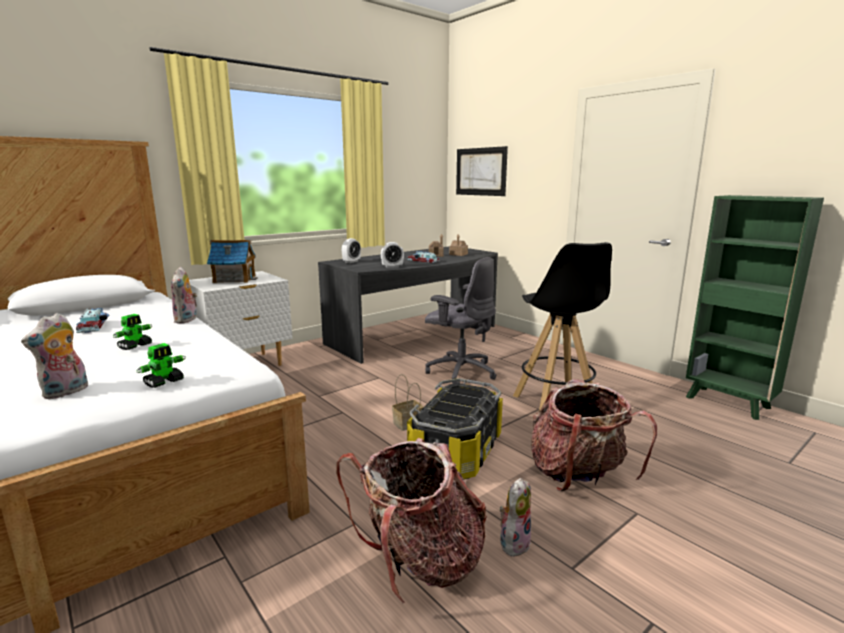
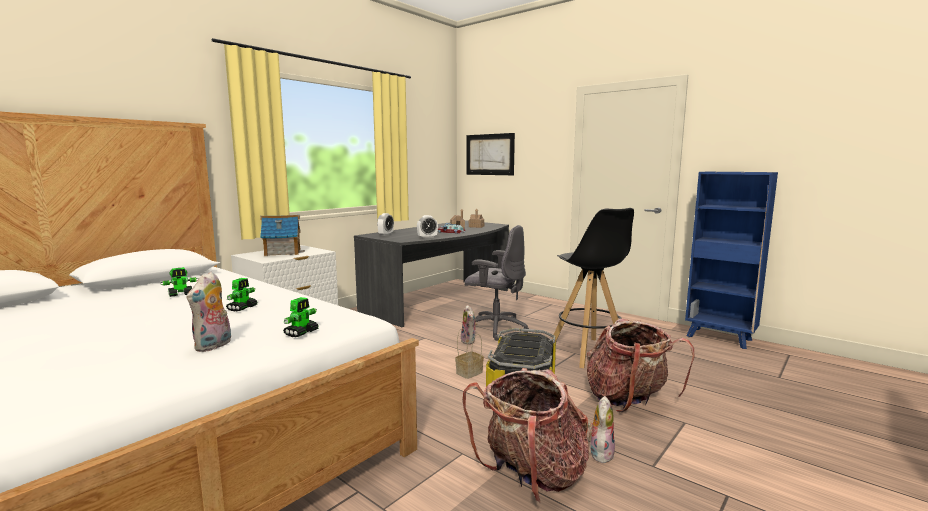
camera: 10 degrees left, 5 degrees down
(94, 326) = (181, 294): toy car -> toy robot
(187, 320) = (268, 286): plush toy -> plush toy (469, 341)
(729, 403) = (720, 338): green bookcase -> blue bookcase

